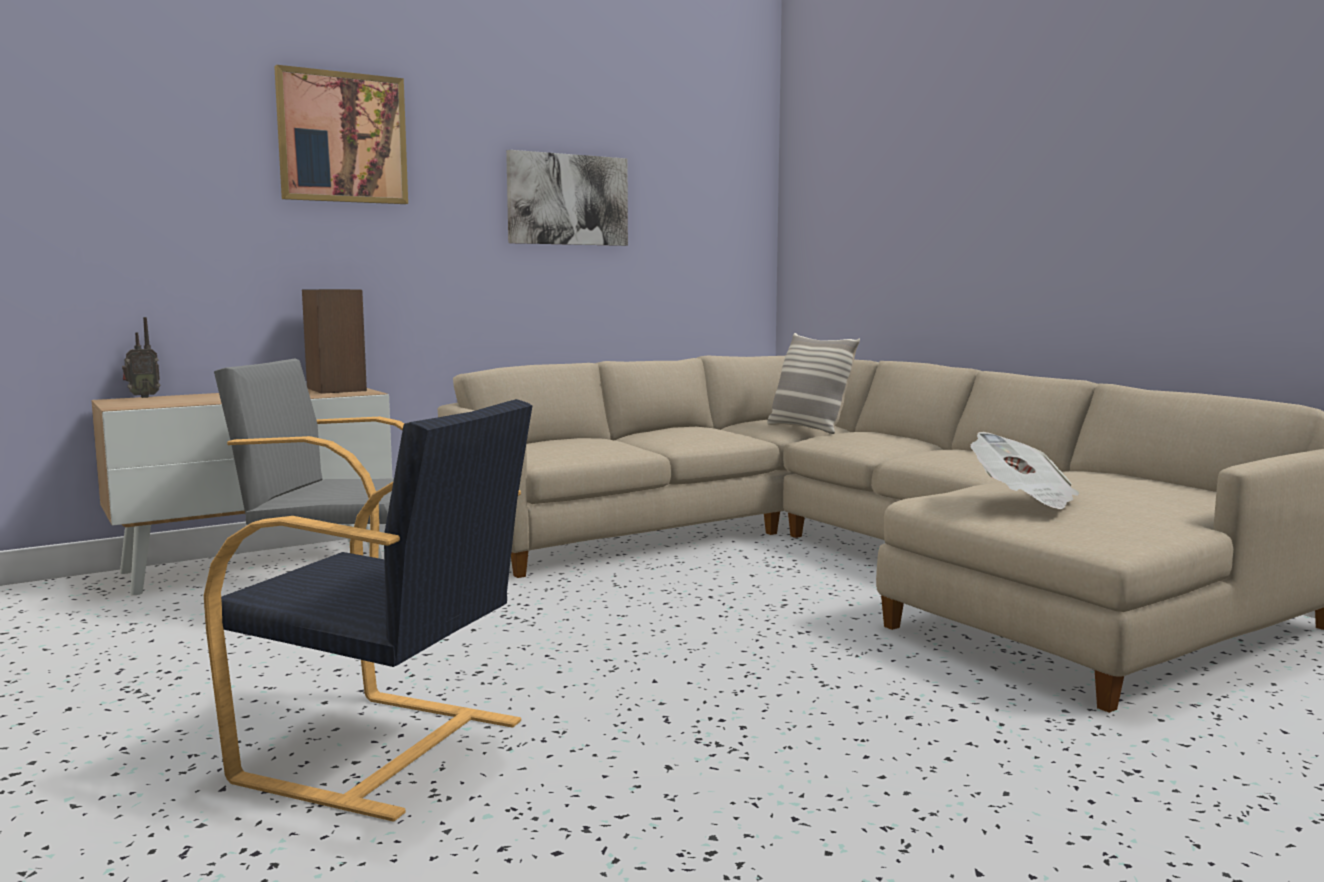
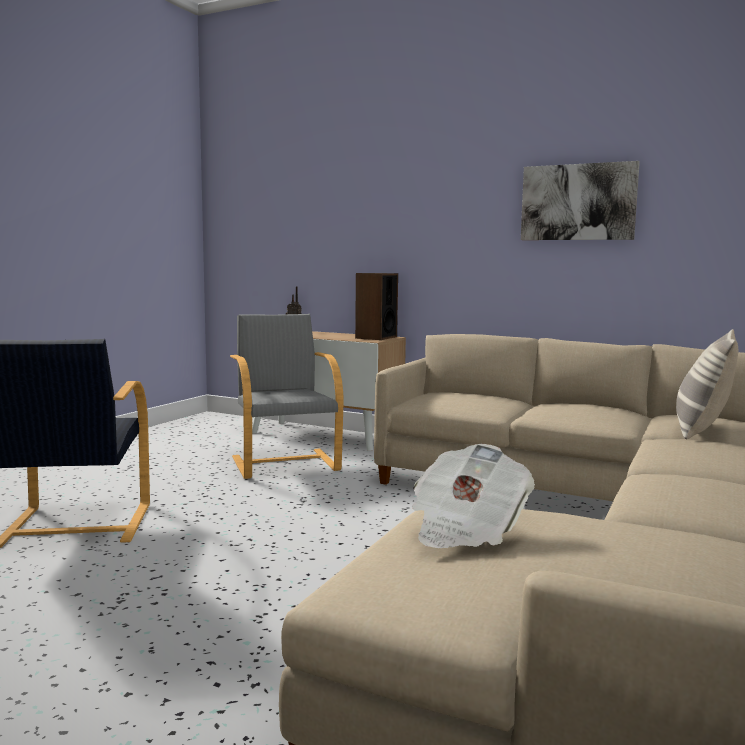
camera: 60 degrees right, 0 degrees up
(342, 138) = (408, 173): picture -> none

